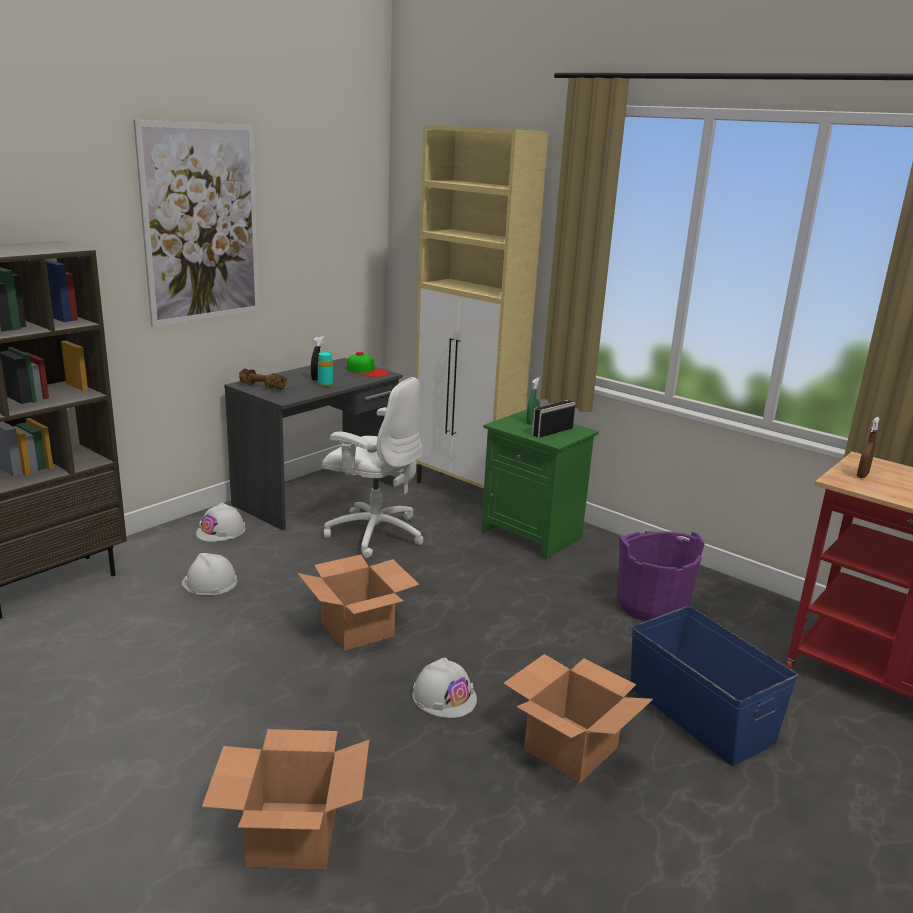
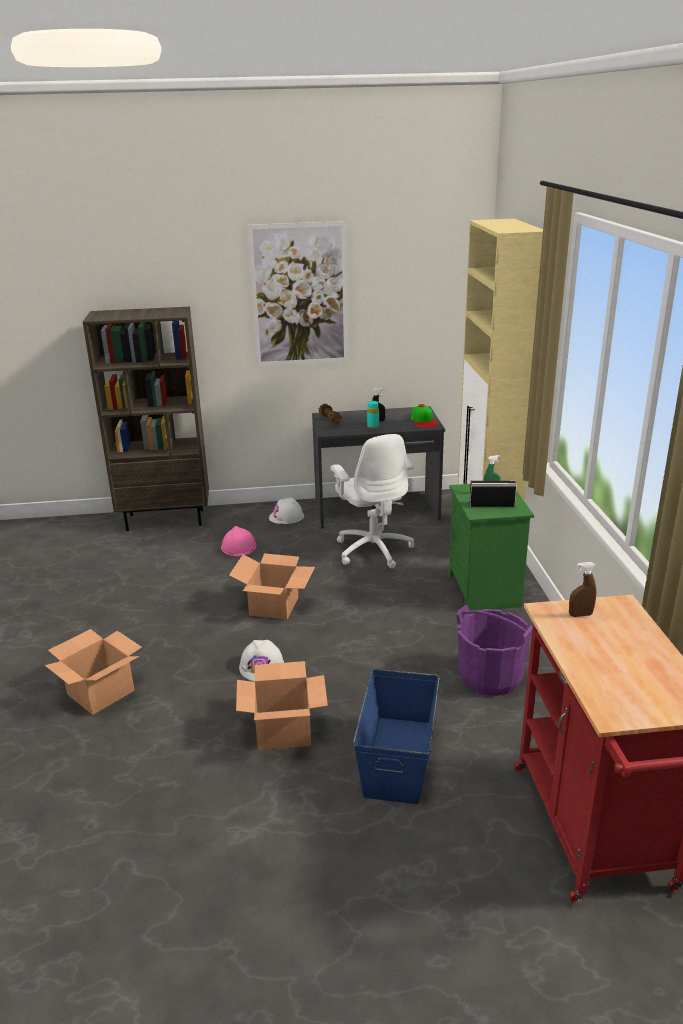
camera: 45 degrees right, 5 degrees up
(209, 582) = (238, 547): white hard hat -> pink hard hat

